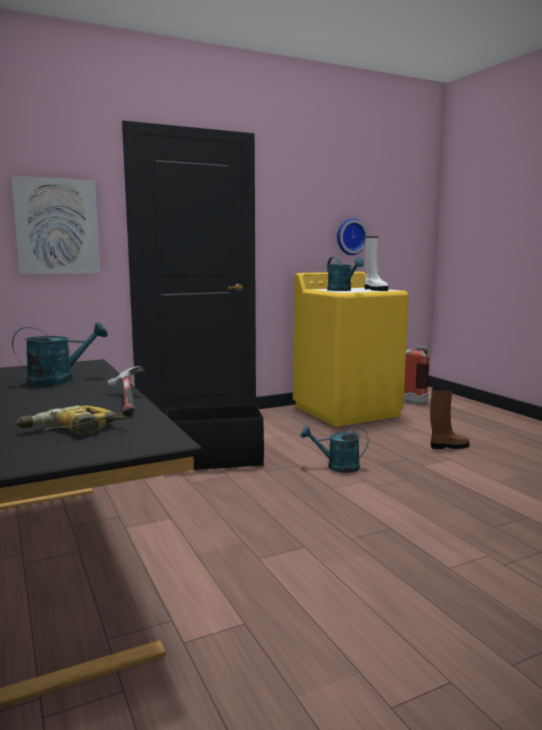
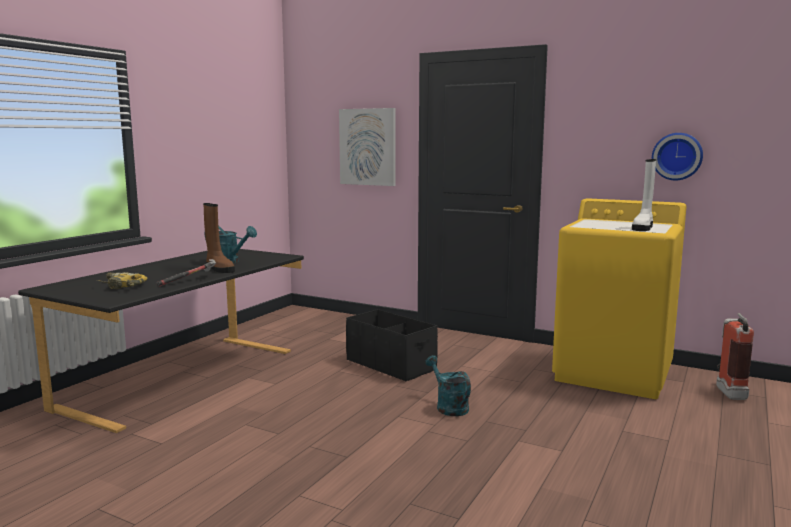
camera: 55 degrees right, 0 degrees up
(342, 290) = (598, 224): turquoise watering can -> none
(448, 446) = (603, 442): brown boot -> brown boot (219, 269)

